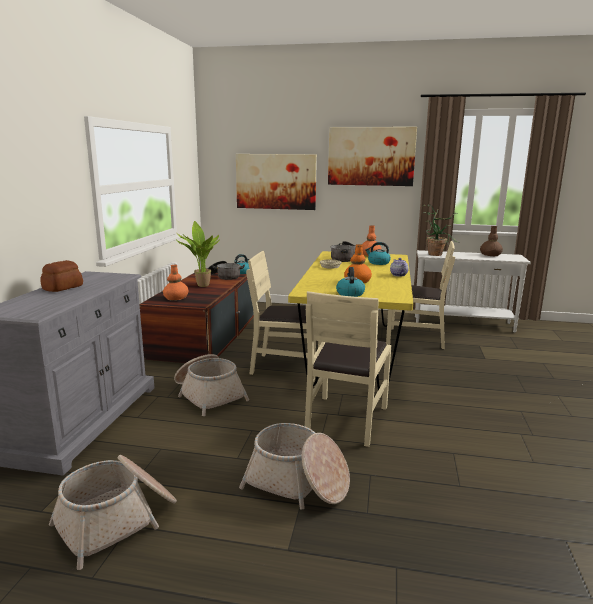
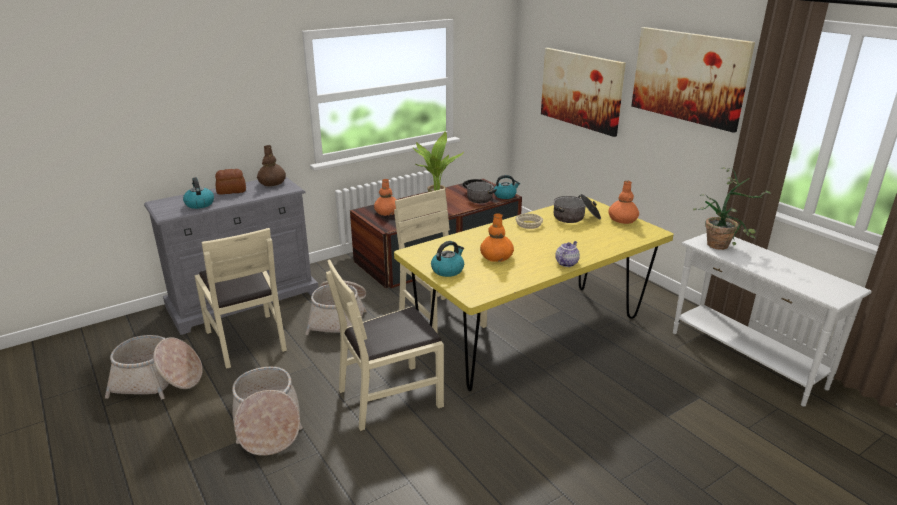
camera: 45 degrees right, 10 degrees up
(378, 263) = (596, 236): kettle -> kettle (199, 204)
(415, 338) = (634, 349): beige chair -> beige chair (246, 340)
(490, 255) = (808, 273): brown vase -> brown vase (272, 183)

